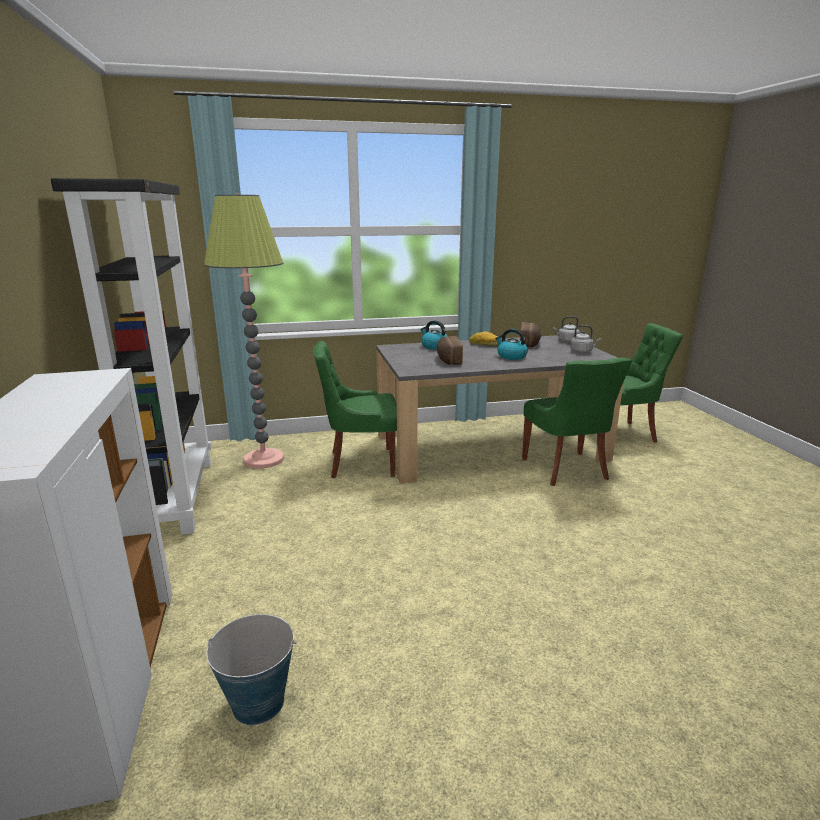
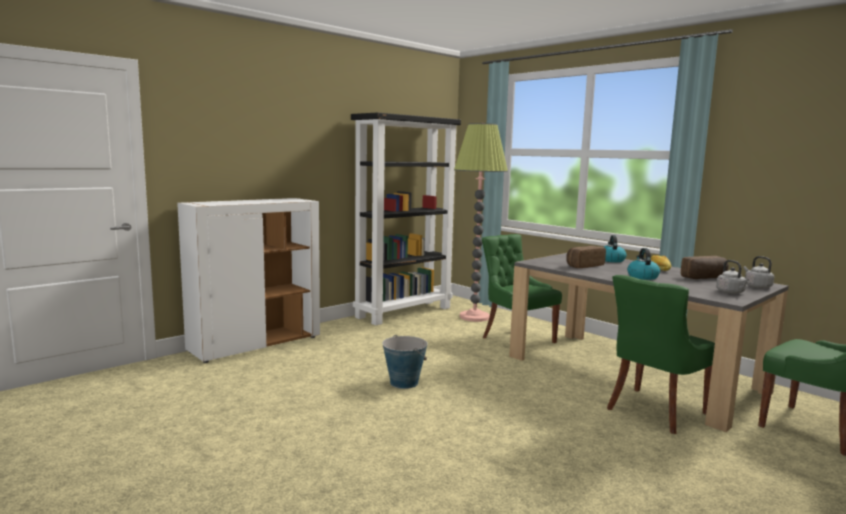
camera: 60 degrees right, 10 degrees down
(258, 702) = (267, 372): bucket -> bucket (404, 382)

